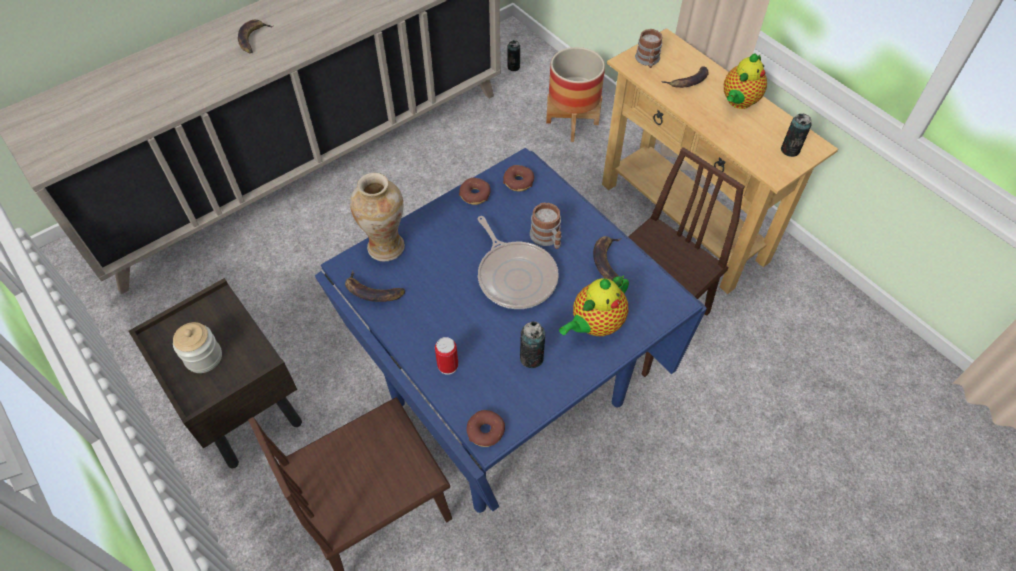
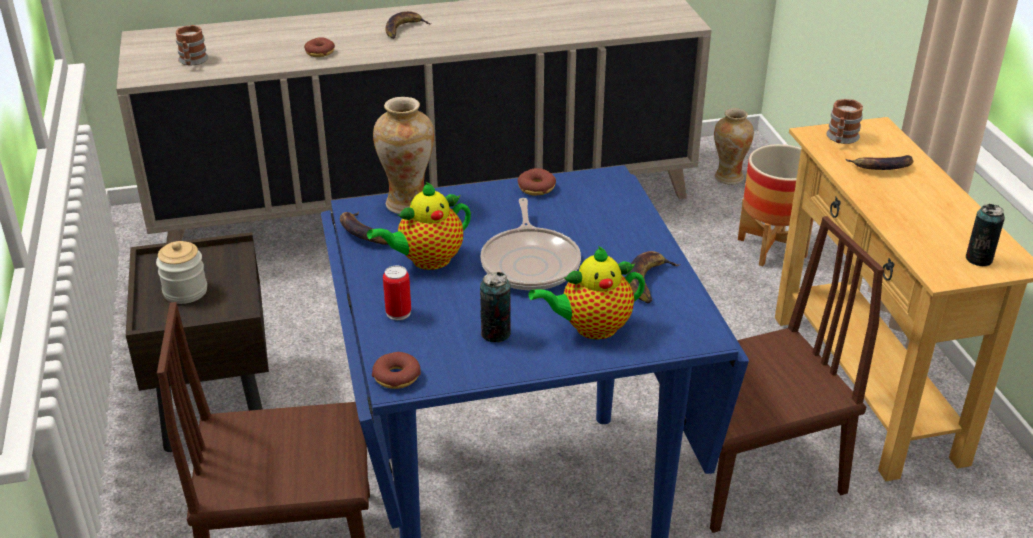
camera: 25 degrees right, 20 degrees down
(513, 67) = (728, 177): can -> vase
(518, 182) = (594, 189): donut -> donut (320, 52)
(548, 238) = (592, 242): mug -> mug (192, 61)
(738, 102) = (937, 200): teapot -> teapot (427, 260)

